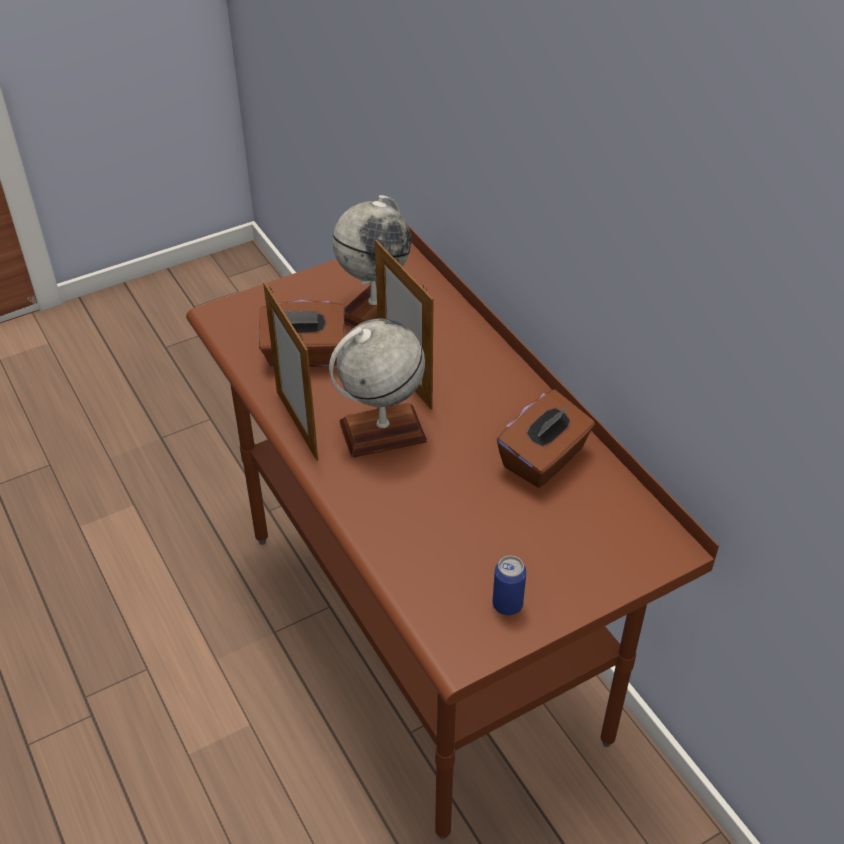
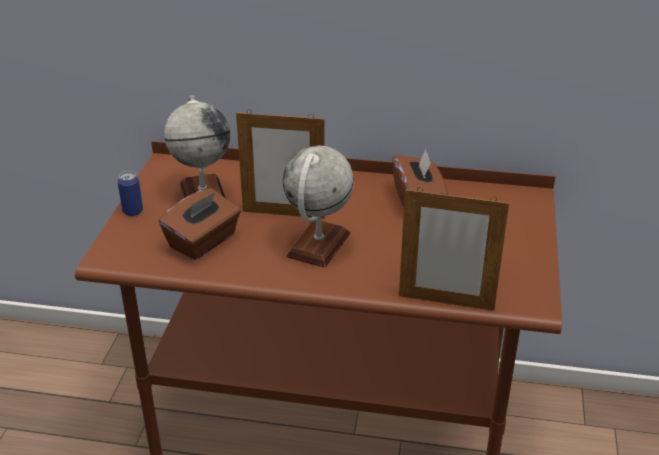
camera: 50 degrees left, 10 degrees down
(297, 425) = (265, 275): picture frame -> picture frame (446, 302)
(507, 605) = (515, 268): can -> can (133, 211)

